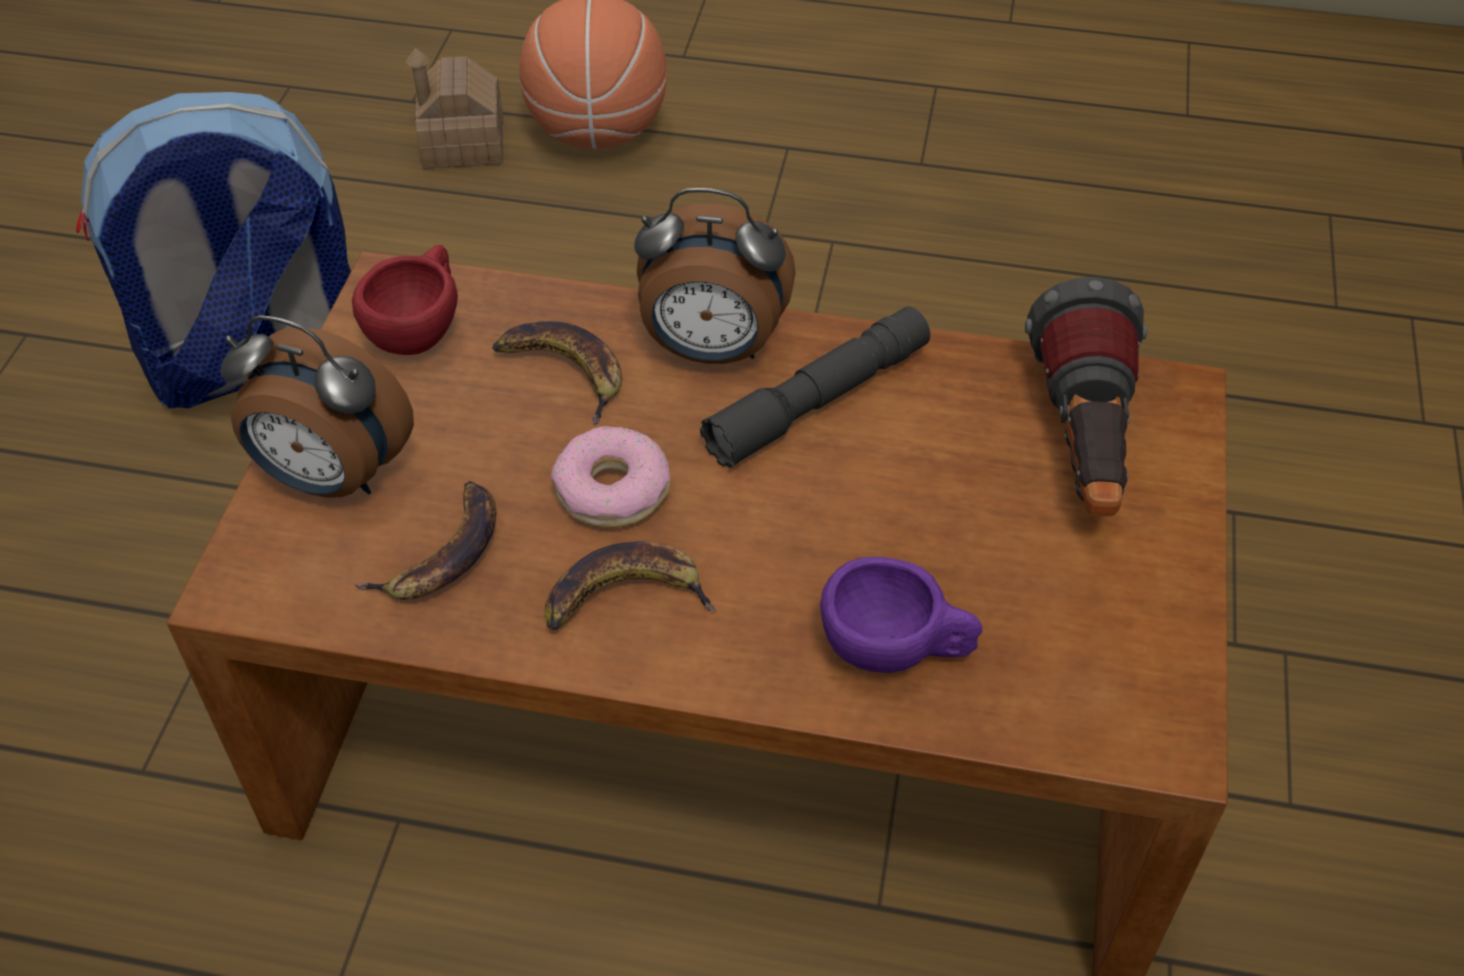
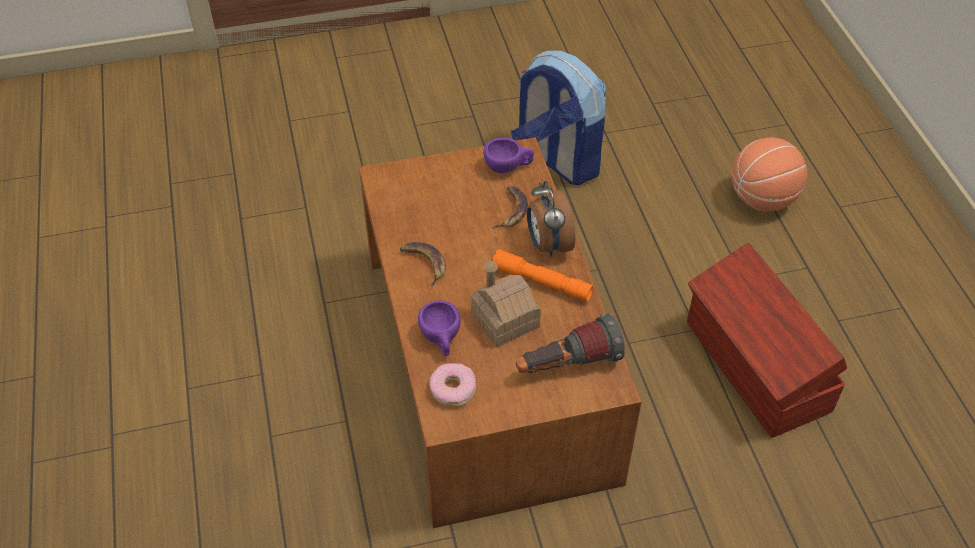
camera: 65 degrees right, 0 degrees up
(332, 478) = (431, 176): alarm clock -> none
(420, 328) = (508, 167): red cup -> purple cup
(443, 551) = (417, 213): banana -> none
(463, 142) = (719, 160): toy house -> toy house (505, 320)
(613, 490) = (467, 243): donut -> donut (453, 389)
(818, 401) = (541, 282): grey flashlight -> orange flashlight
(967, 302) = (755, 368): none -> brown storage box

